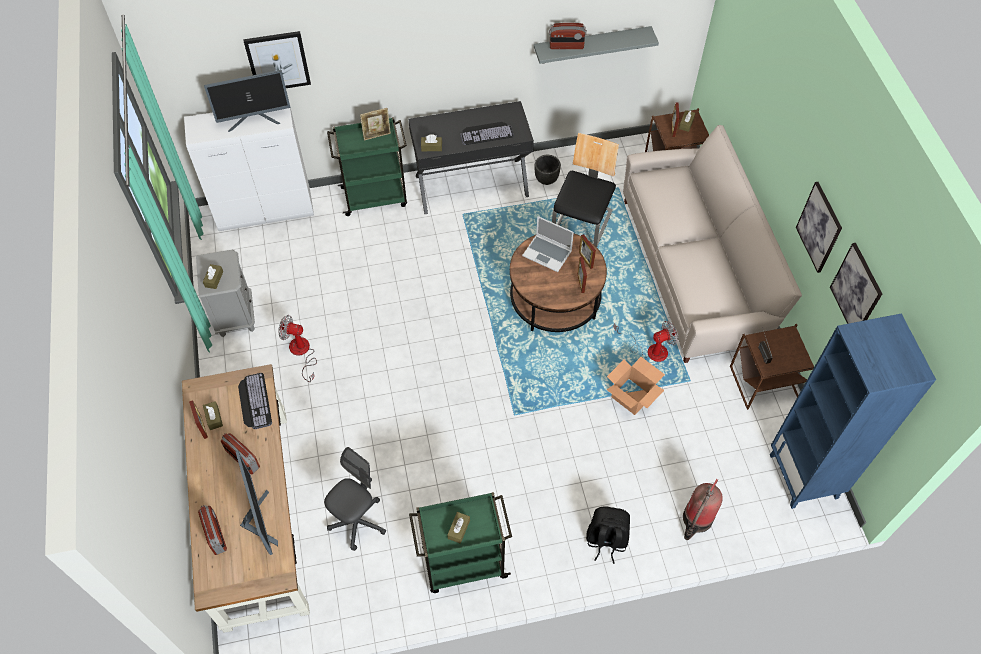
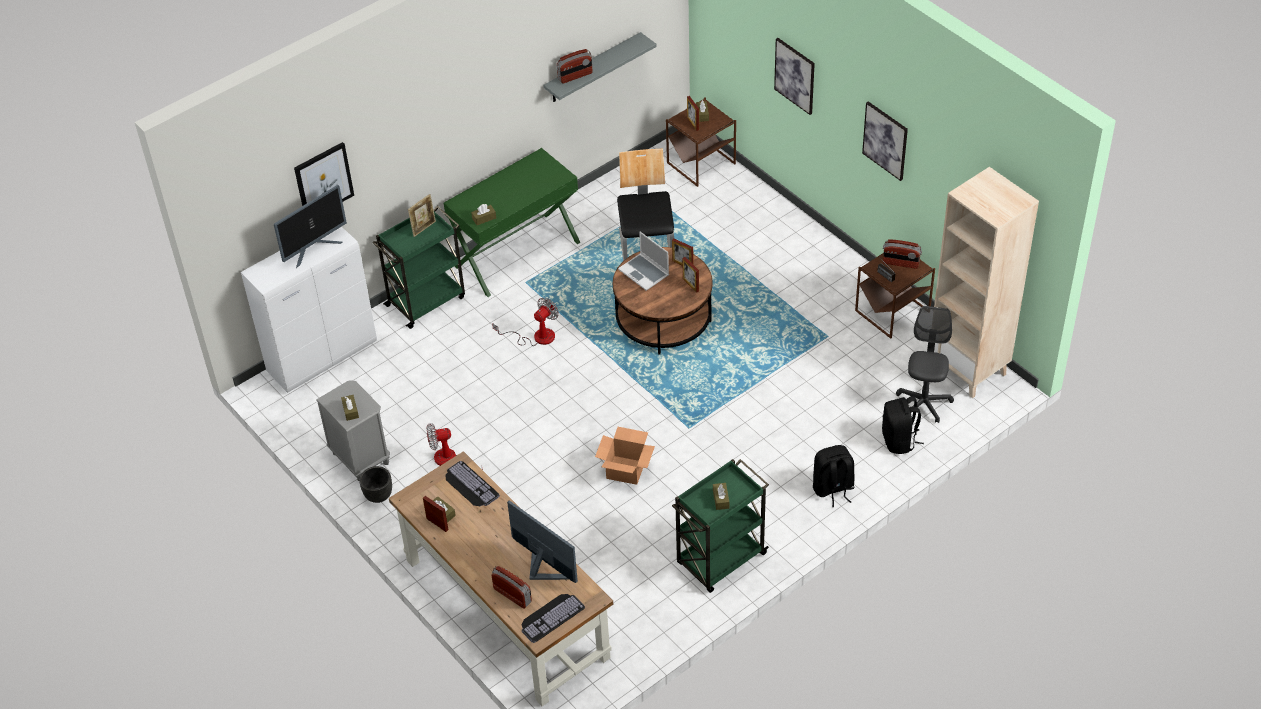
camera: 25 degrees left, 10 degrees down
(242, 459) = (493, 532): radio -> radio (900, 263)
(357, 522) = (603, 571): grey office chair -> grey office chair (923, 403)
(471, 185) = (517, 253): black desk -> green desk
(486, 132) = (528, 186): keyboard -> keyboard (551, 616)
(546, 180) = (587, 221): black planter -> black planter (378, 496)
(548, 253) = (644, 273): laptop -> laptop turned 45 degrees clockwise
(631, 396) = (784, 370): cardboard box -> cardboard box (625, 470)
(650, 350) = (777, 326): fan -> fan (536, 337)
(694, 270) = (776, 245): beige sofa -> none
(696, 520) = (899, 441): fire extinguisher -> black backpack
(804, 476) = (968, 369): blue bookcase -> beige bookcase
(856, 290) = (942, 174): picture -> picture (795, 75)

